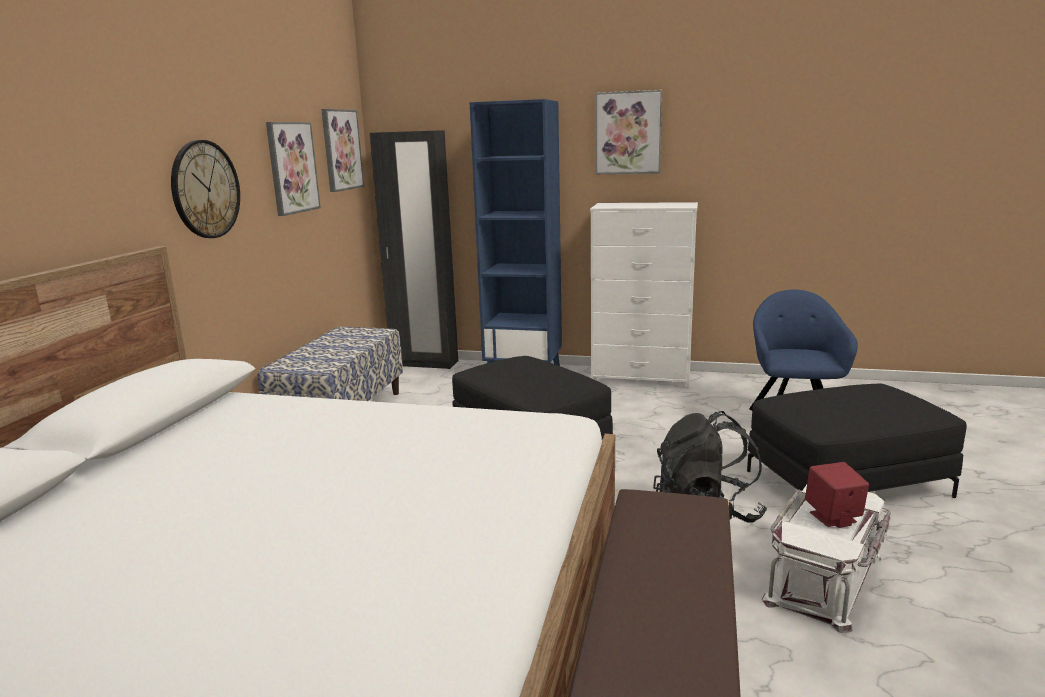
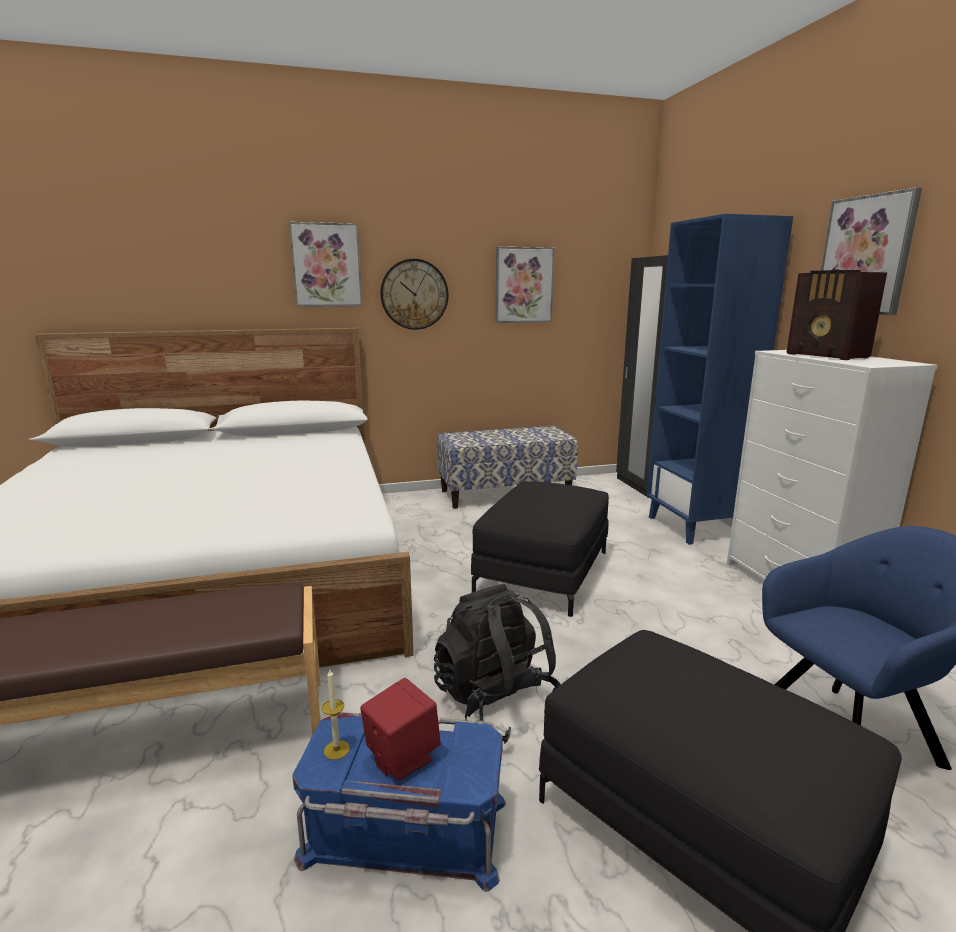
camera: 60 degrees right, 0 degrees up
(341, 150) = (603, 273): picture -> picture (326, 265)
(640, 205) = (827, 356): none -> radio
(820, 538) = (336, 750): none -> candle
(825, 579) = (404, 832): white storage box -> blue storage box

